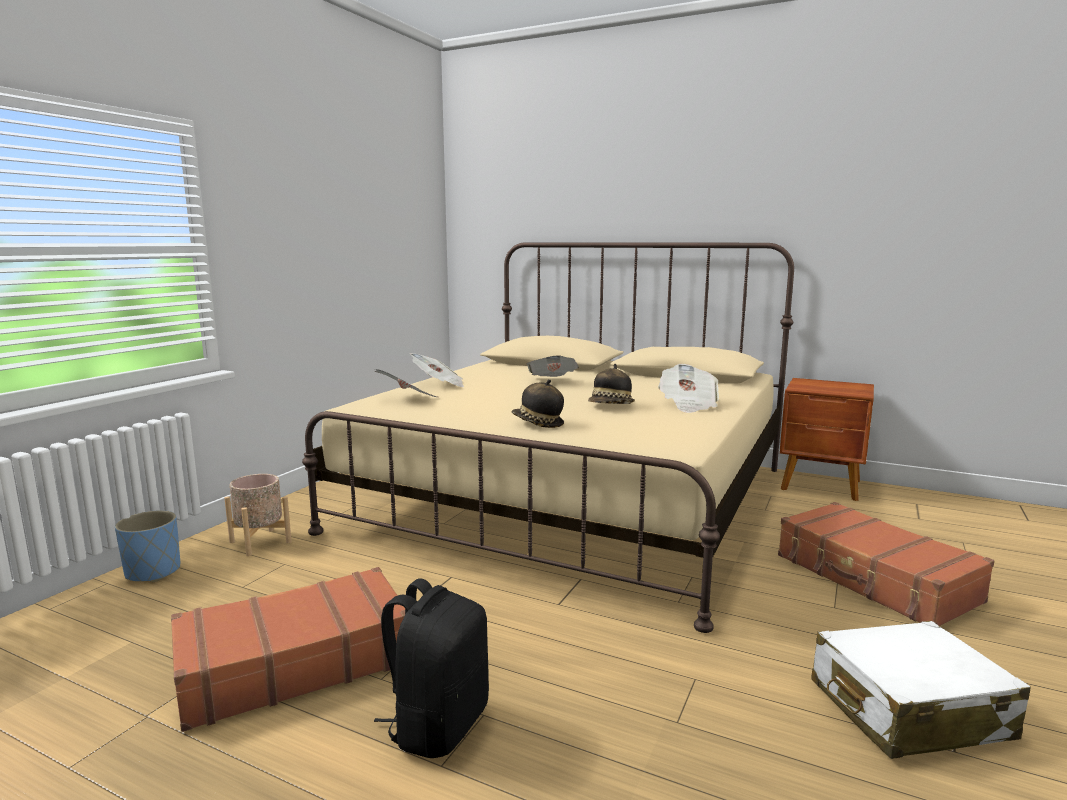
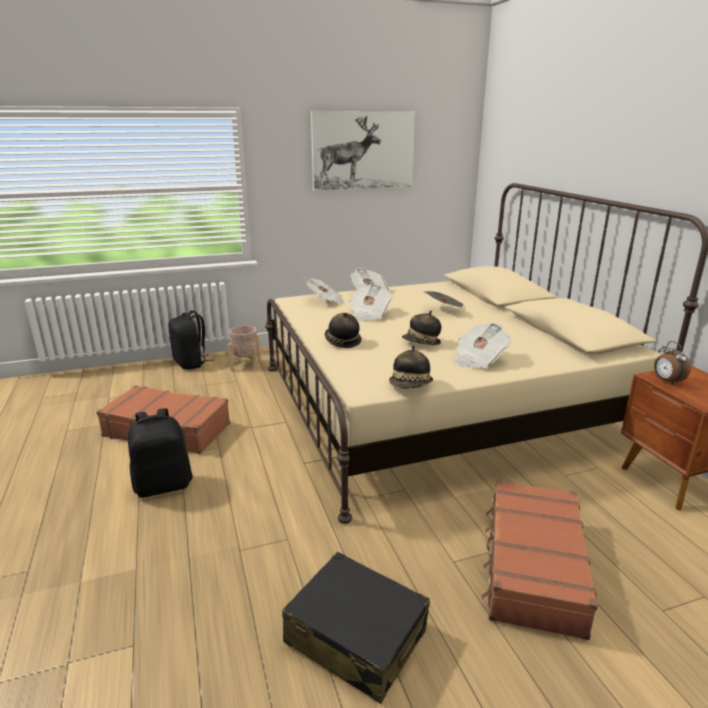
camera: 45 degrees right, 10 degrees up
(153, 572) = (191, 363): blue planter -> black backpack
(344, 203) = (363, 150): none -> picture
(491, 399) = (369, 315): none -> newspaper
(702, 435) = (411, 386): none -> hat
(811, 388) = (666, 381): none -> alarm clock
(908, 710) = (356, 637): white suitcase -> black suitcase

